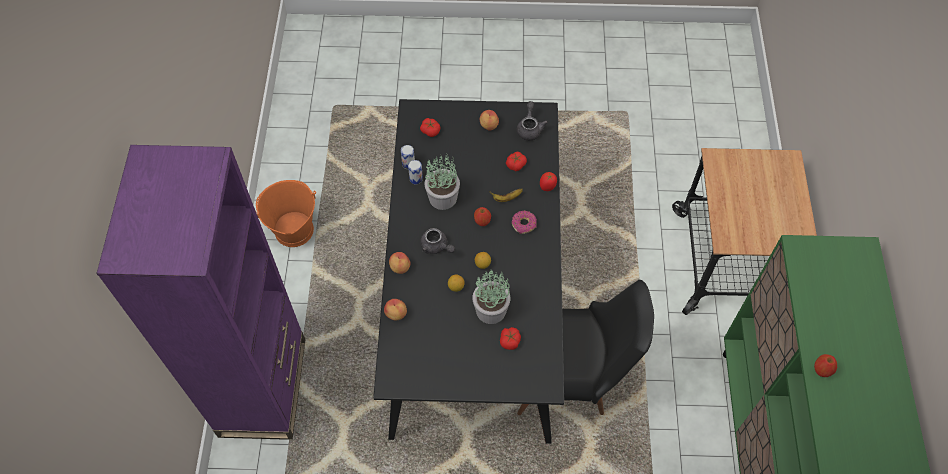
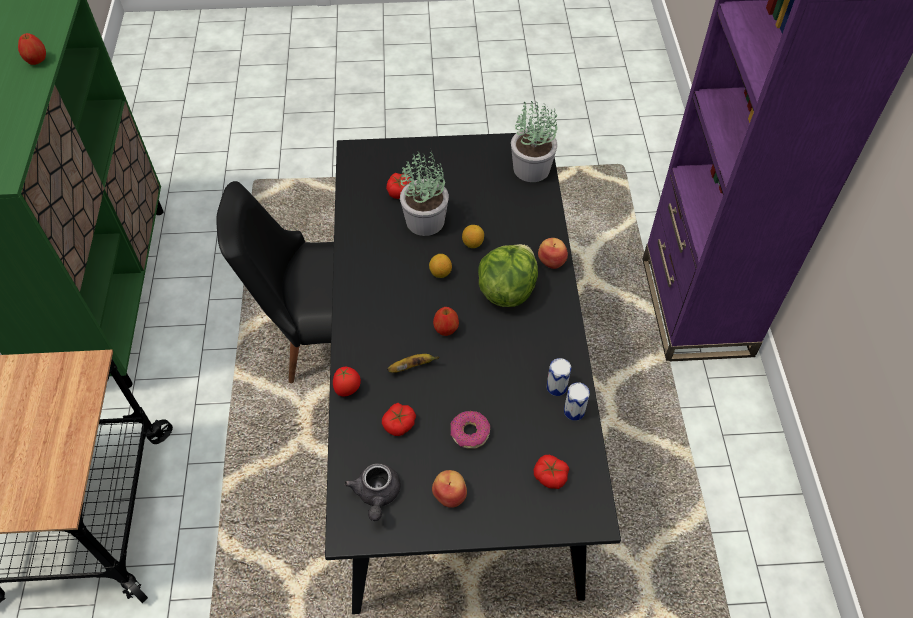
camera: 175 degrees right, 5 degrees down
(293, 230) = (741, 513): orange bucket -> none
(396, 314) = (544, 208): apple -> none
(436, 247) = (507, 290): grey teapot -> lettuce
(443, 197) = (509, 361): potted plant -> potted plant (531, 169)
(524, 224) = (384, 329): donut -> donut (469, 433)

